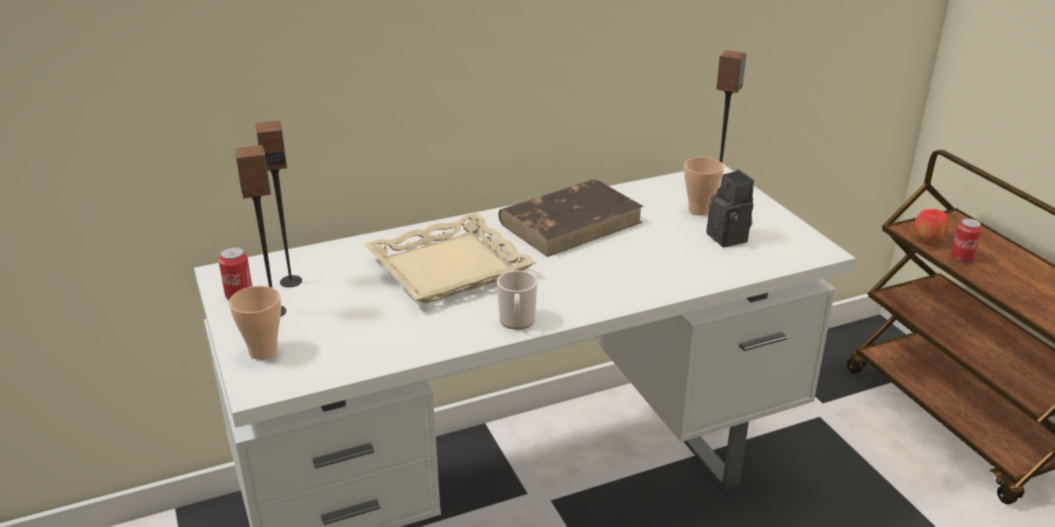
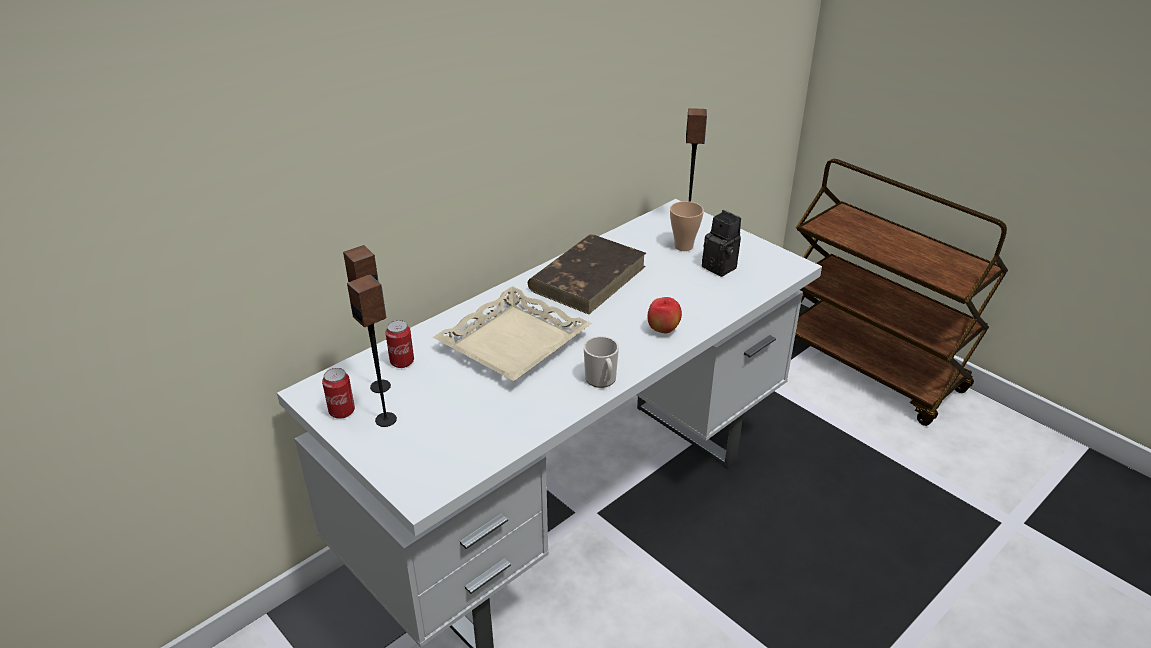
camera: 20 degrees left, 5 degrees up
(263, 351) = (402, 460): cup -> none
(927, 240) = (835, 233): apple -> apple (663, 330)
(961, 258) = (865, 244): can -> can (402, 362)

